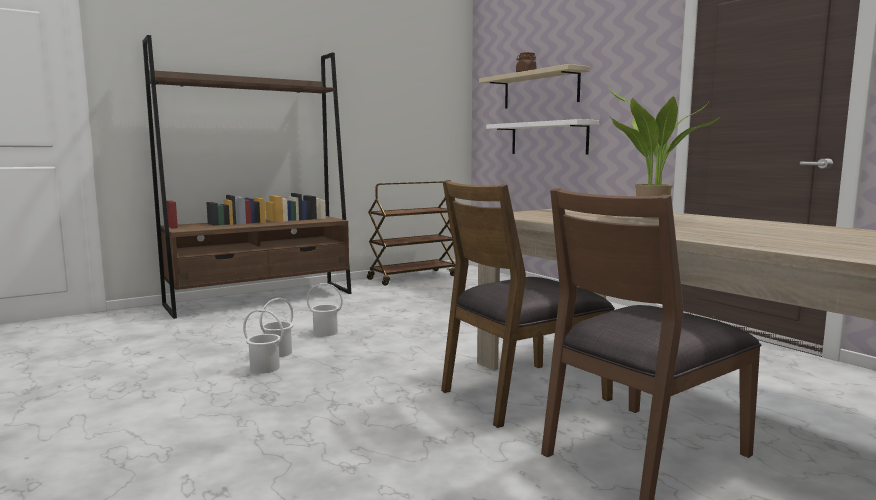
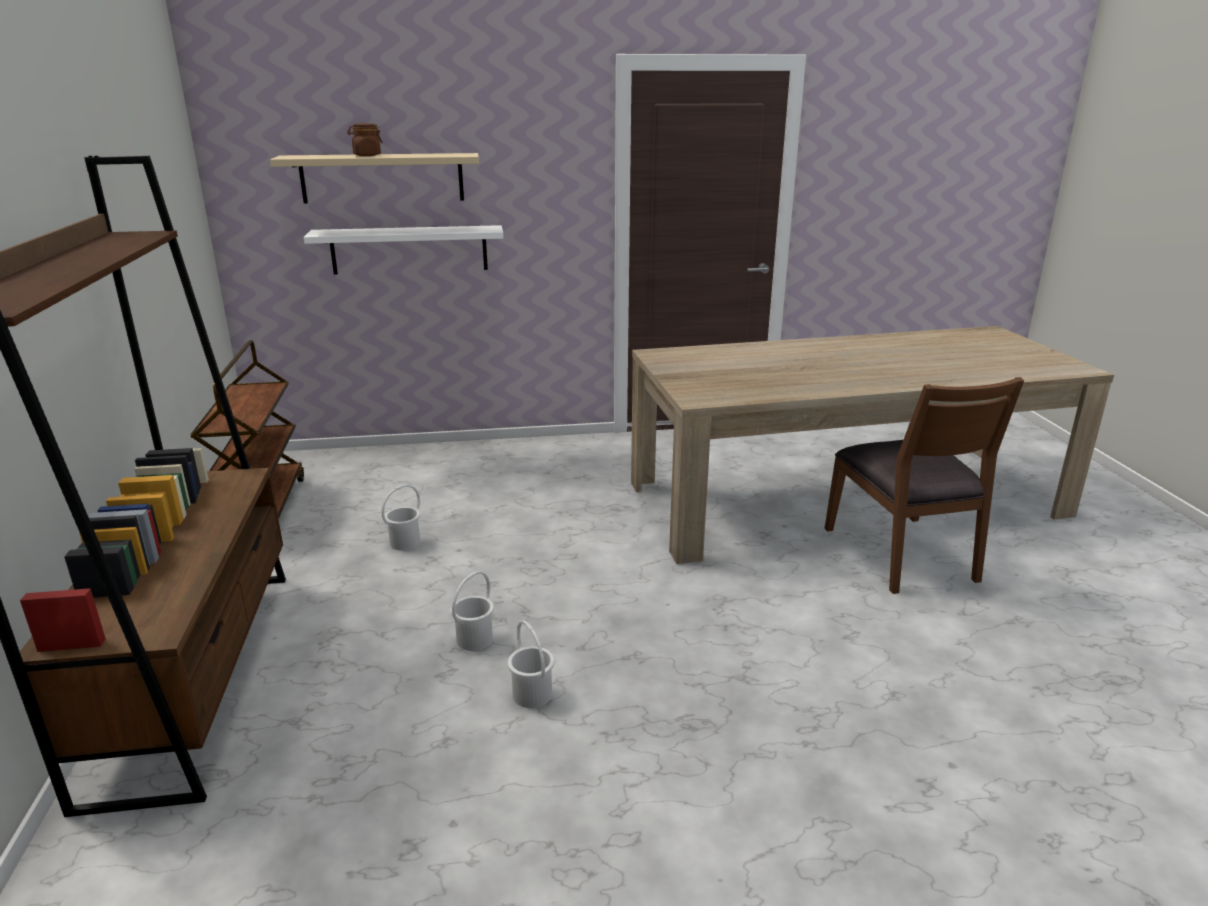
camera: 65 degrees left, 15 degrees up
(264, 368) = (589, 715): white bucket -> white bucket (405, 543)
(522, 394) = (770, 565): brown chair -> none
(649, 218) = (769, 361): potted plant -> none

